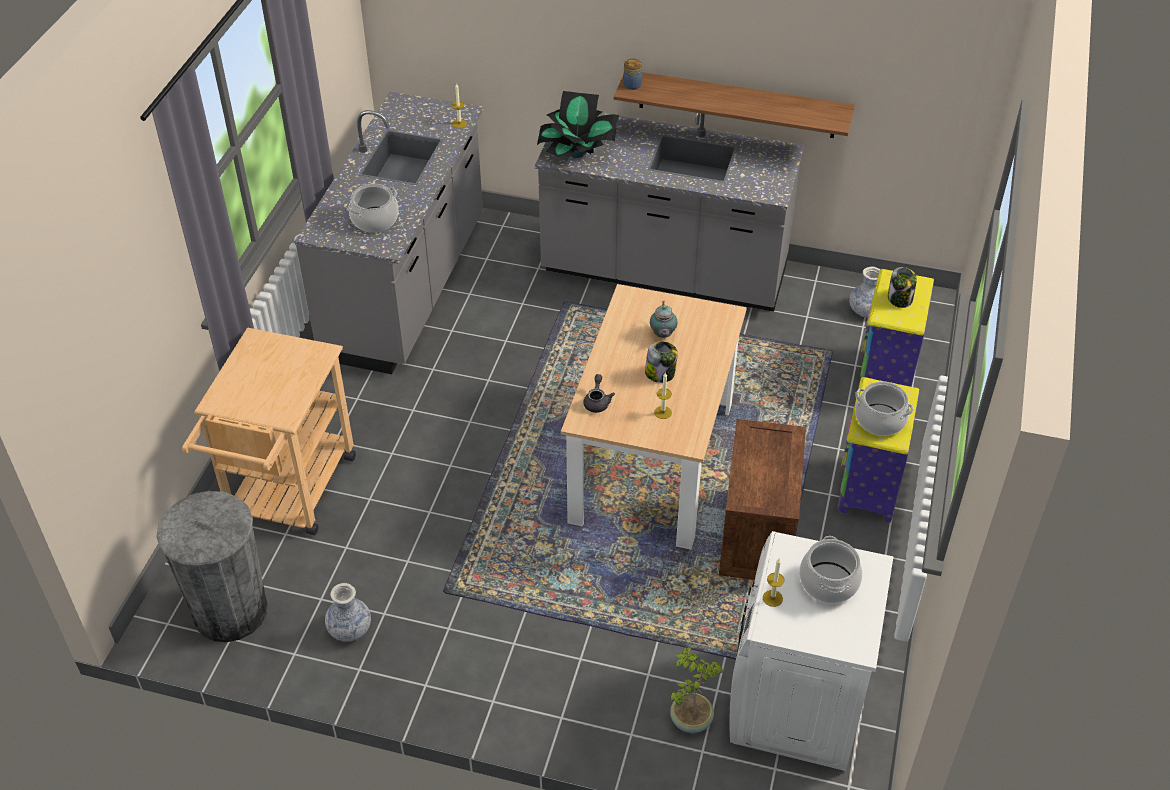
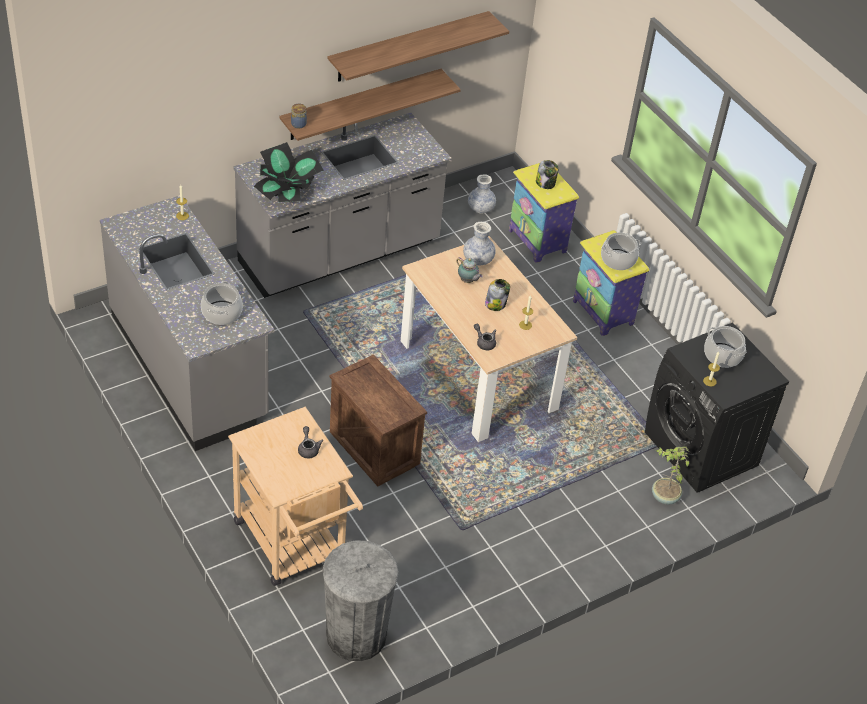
camera: 50 degrees left, 0 degrees up
(290, 383) = (308, 448): none -> grey teapot
(350, 629) = (438, 590): vase -> vase (478, 259)
(758, 537) = (582, 378): crate -> crate (375, 448)
(796, 704) = (700, 451): white washing machine -> black washing machine
(808, 54) = (409, 47): none -> shelf

